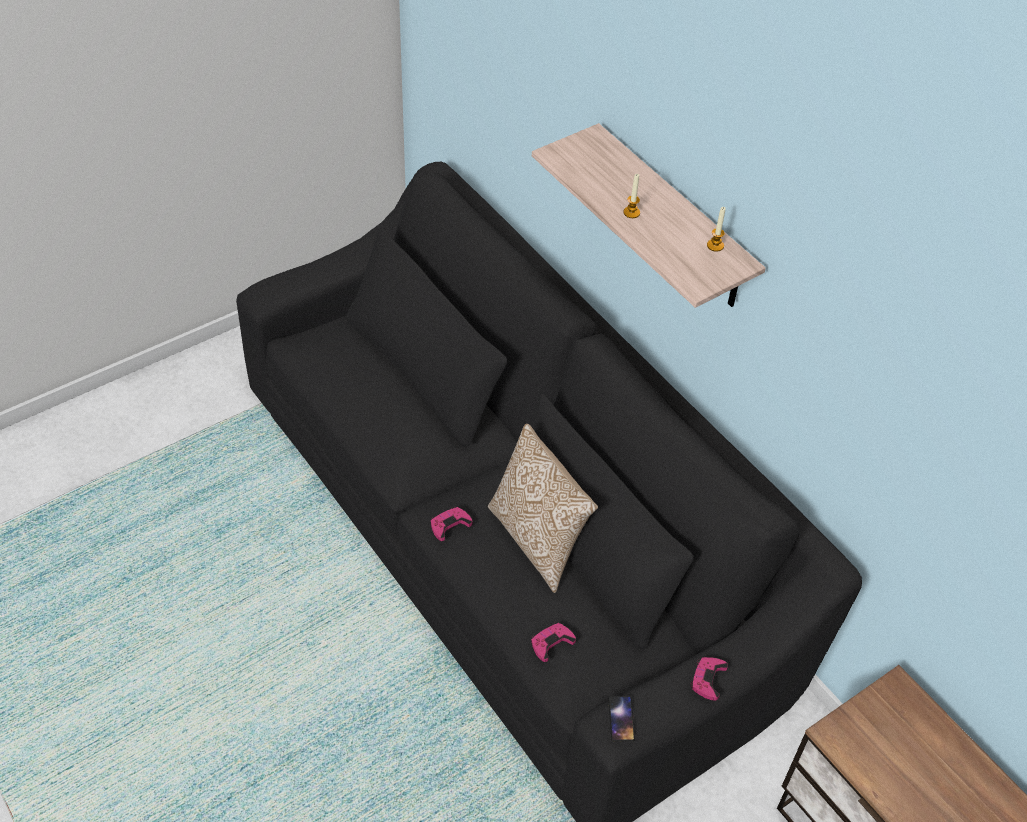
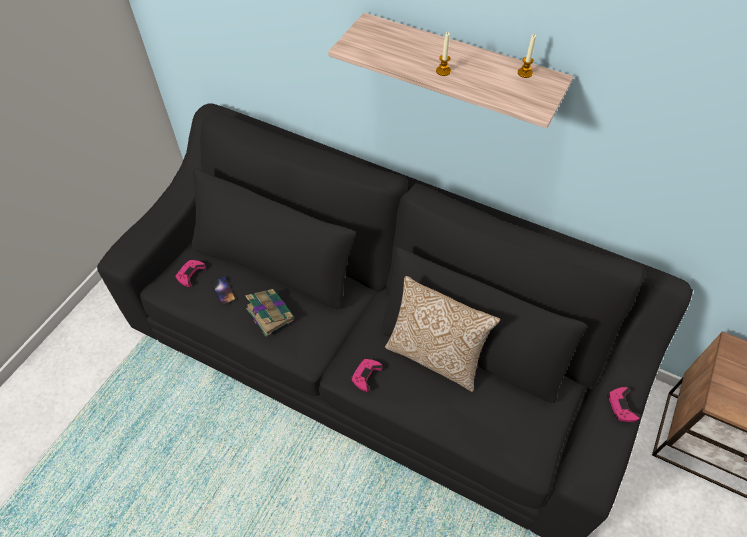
camera: 25 degrees left, 5 degrees up
(386, 418) = (269, 313): none -> book
(551, 643) = (495, 432): pink game controller -> pink game controller (190, 274)
(621, 719) = (591, 471): phone -> phone (223, 291)

